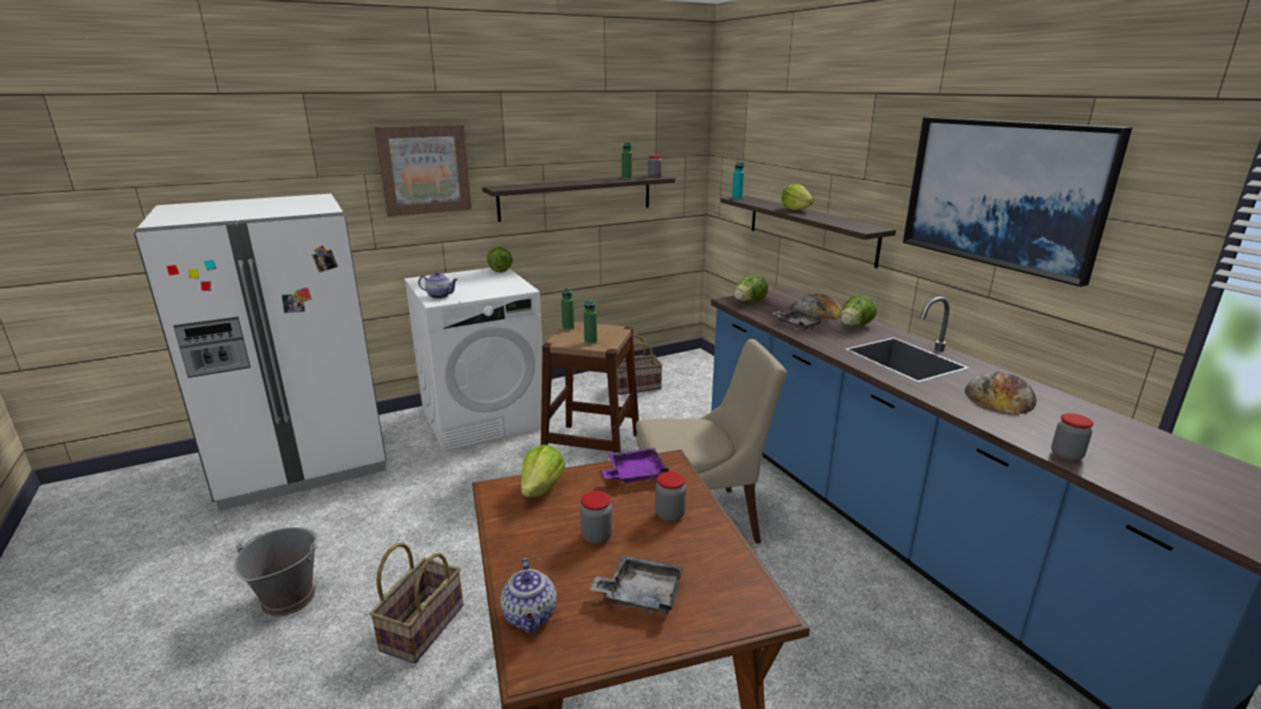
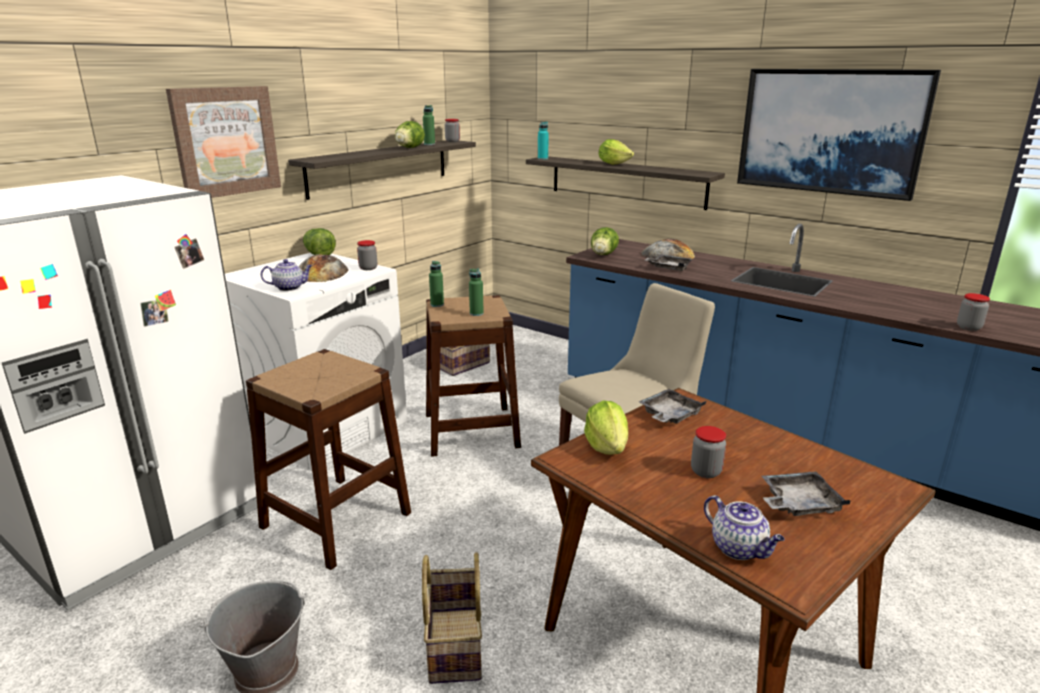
camera: 25 degrees left, 0 degrees up
(427, 496) = (336, 520): none -> brown stool
(634, 474) = (669, 415): purple tray -> grey tray
(670, 515) = (740, 439): jar -> jar (368, 268)
(854, 327) = (713, 263): lettuce -> lettuce (409, 148)
(1000, 396) = (879, 296): bread -> bread (322, 273)

